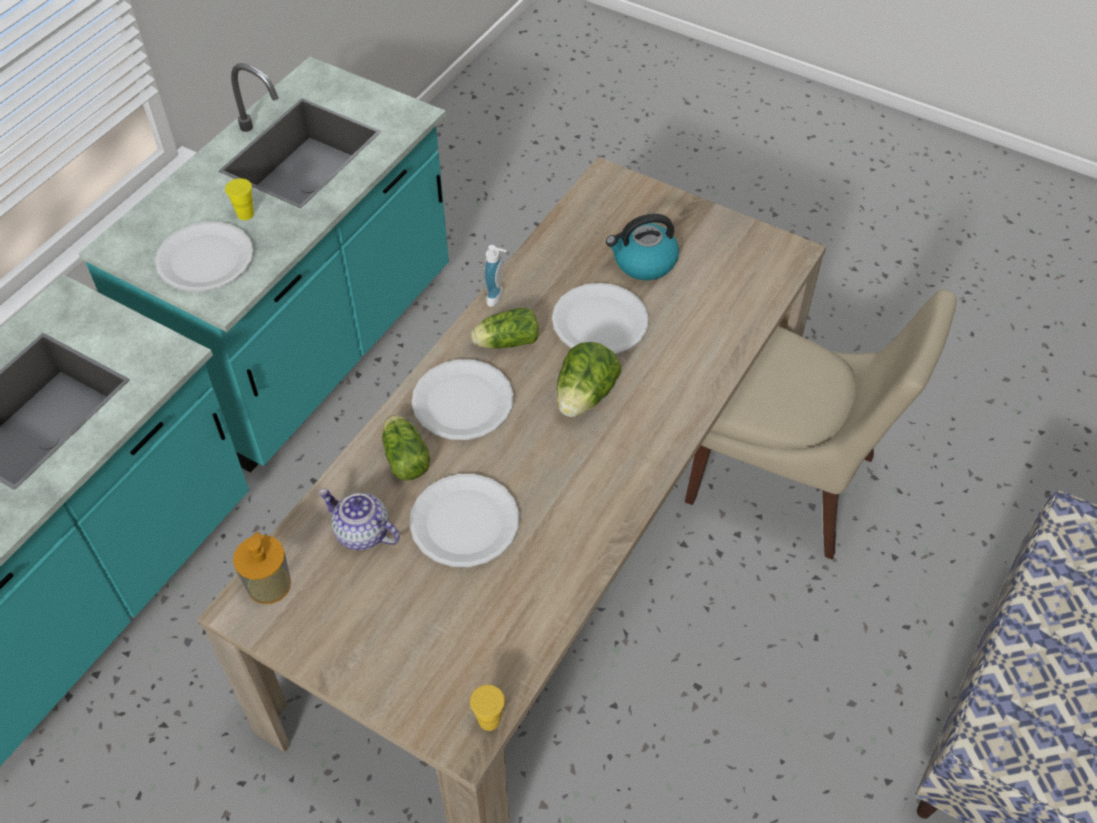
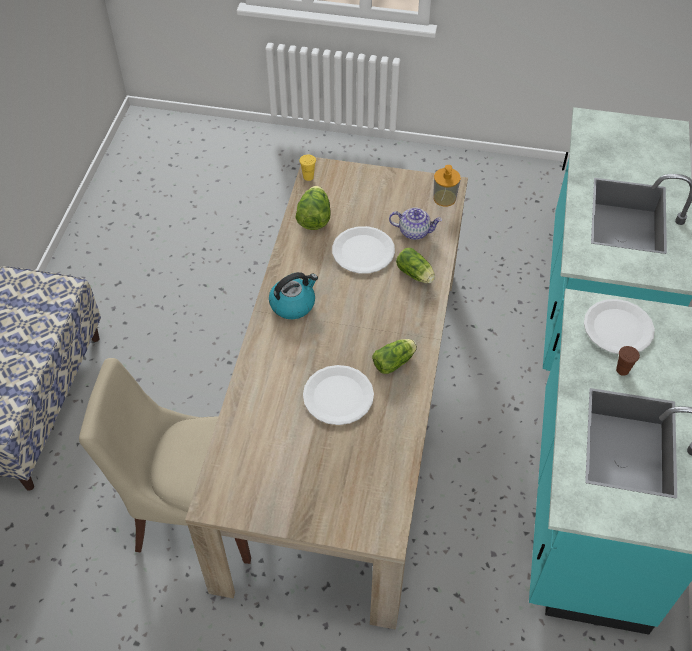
camera: 160 degrees right, 0 degrees up
(245, 214) = (622, 370): yellow cup -> brown cup
(462, 401) = (401, 315): white plate -> none
(497, 297) = (417, 393): soap dispenser -> none
(585, 397) = (326, 340): lettuce -> lettuce (314, 218)
(643, 262) = (325, 456): kettle -> kettle (293, 304)

